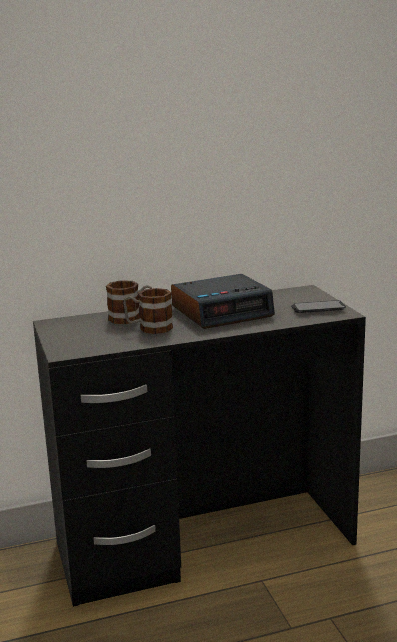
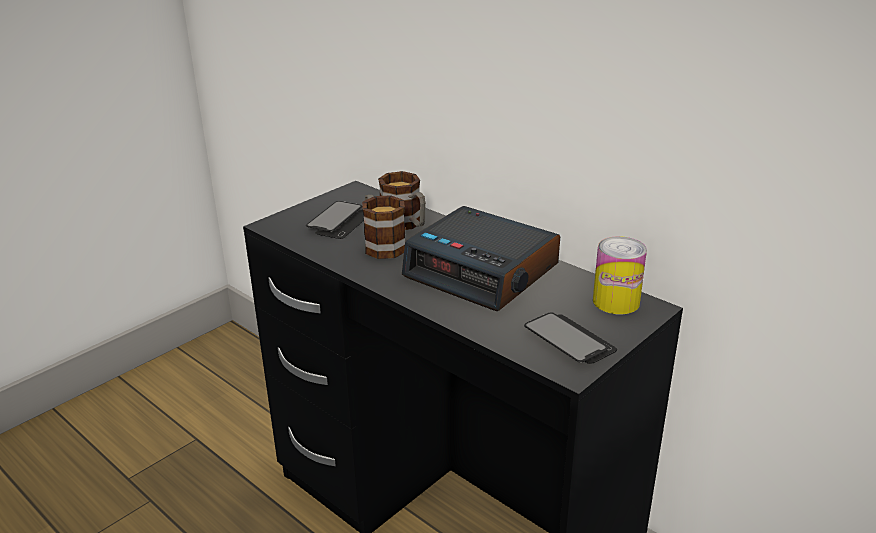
camera: 60 degrees right, 10 degrees up
(95, 334) = (339, 222): none -> phone
(292, 293) = (616, 301): none -> can

